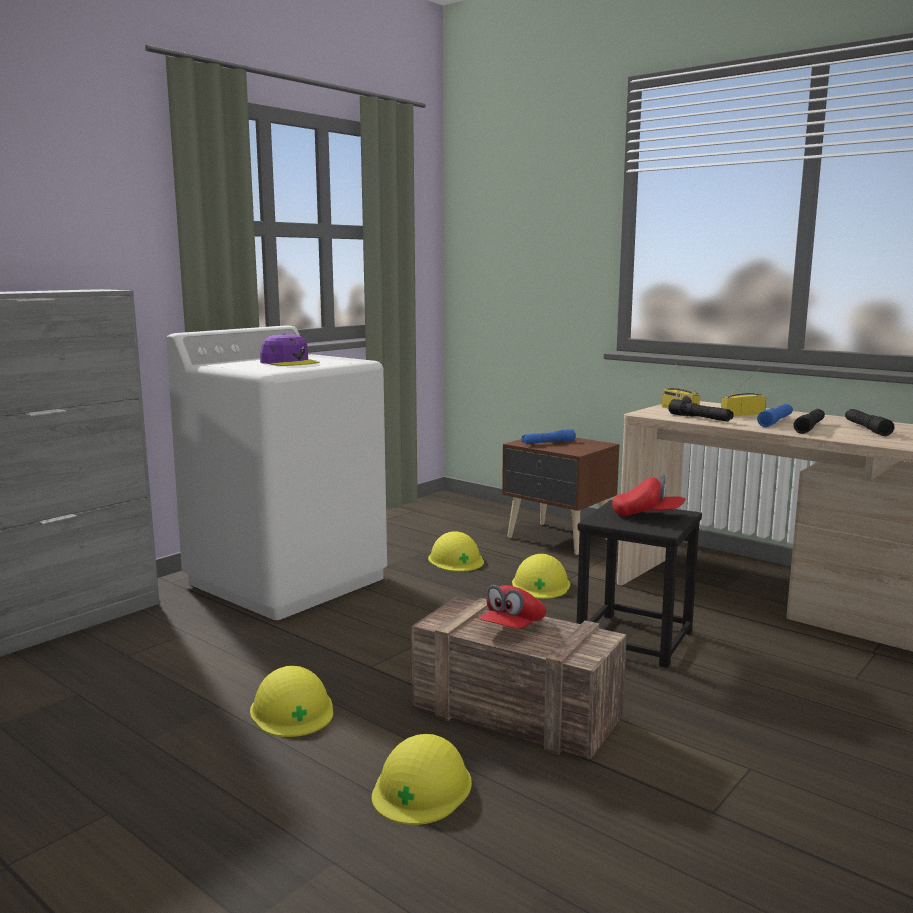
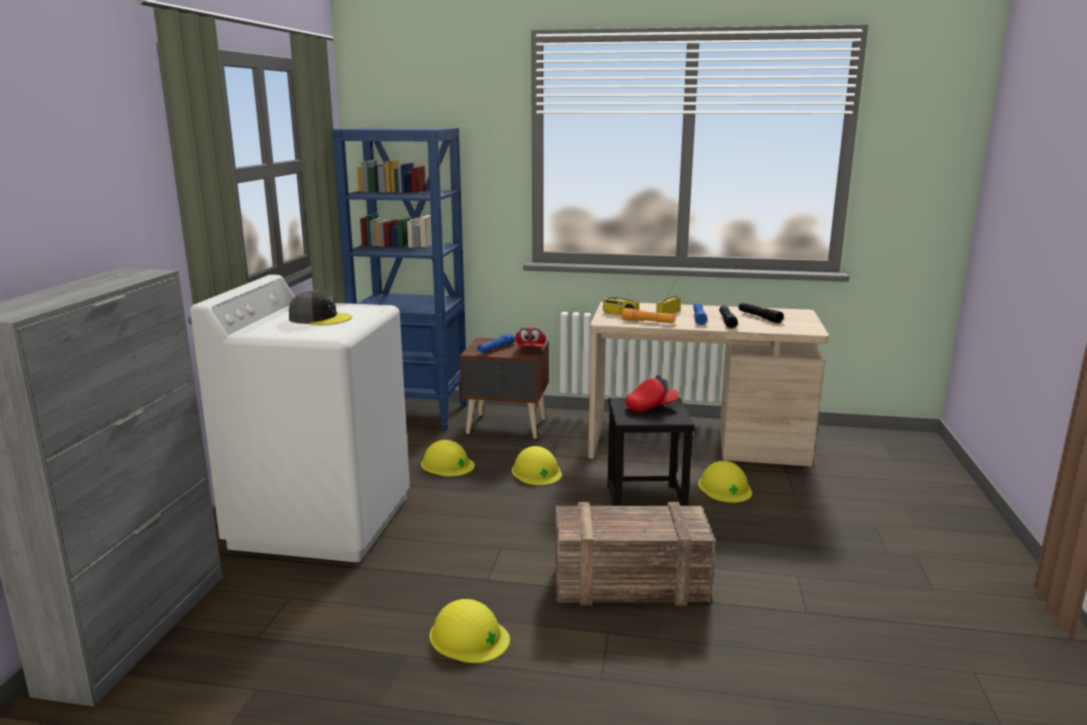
camera: 30 degrees left, 5 degrees up
(289, 362) = (320, 318): purple cap -> grey cap
(422, 787) = (629, 662): yellow hard hat -> yellow hard hat (725, 487)
(476, 512) = (414, 414): none -> blue bookcase
(512, 628) = (627, 521): red cap -> red cap (530, 350)
(700, 418) = (648, 322): black flashlight -> orange flashlight

